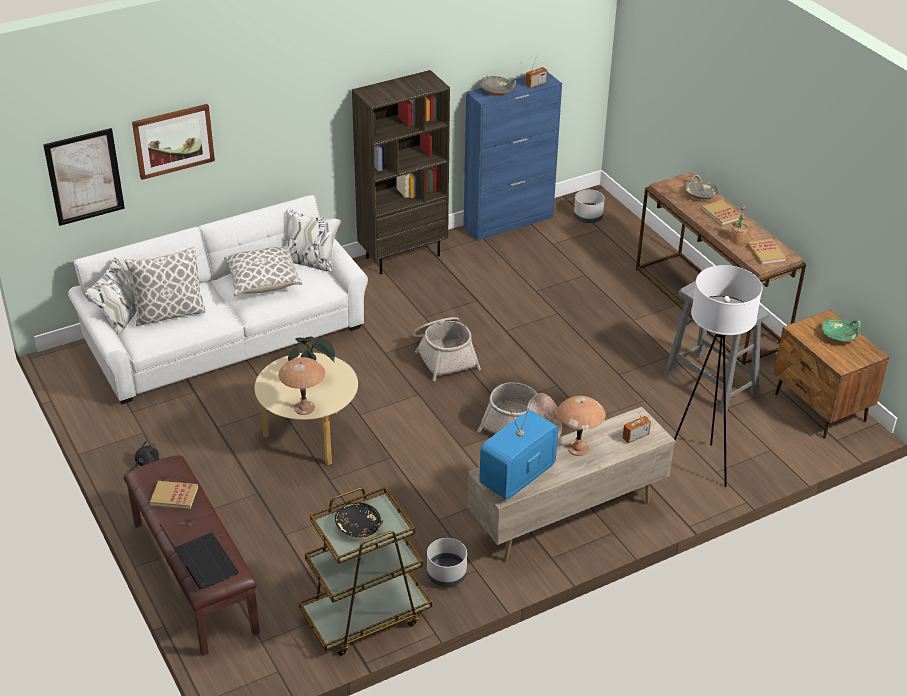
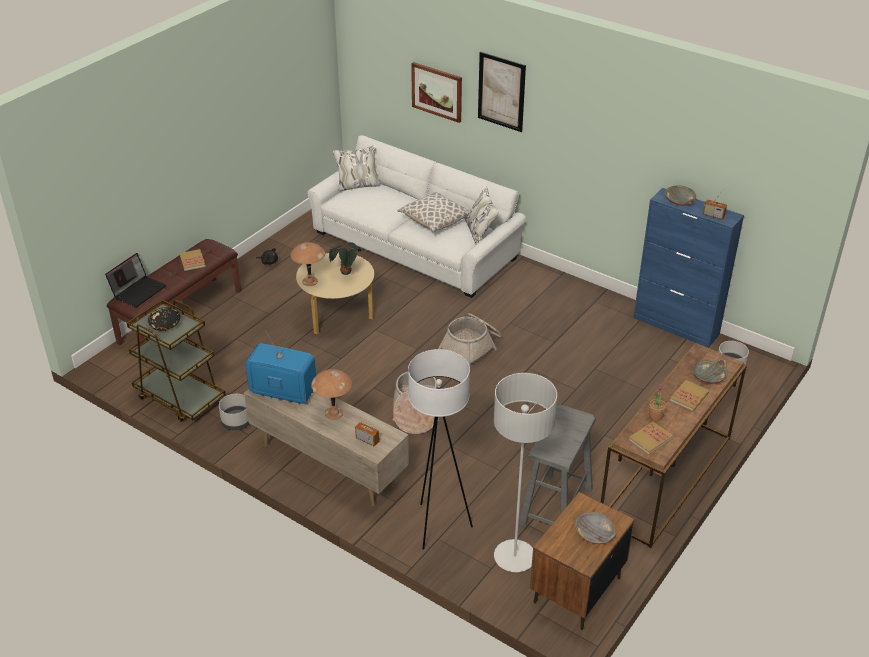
camera: 65 degrees right, 0 degrees up
(84, 176) = (381, 83): picture -> picture (501, 92)
(169, 313) = (371, 198): pillow -> none
(403, 256) = (576, 288): brown bookcase -> none
(763, 430) = (514, 557): none -> grey floor lamp
(839, 336) = (595, 534): green bowl -> grey bowl

